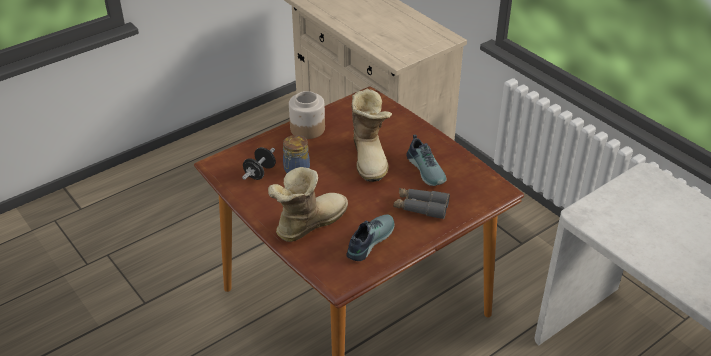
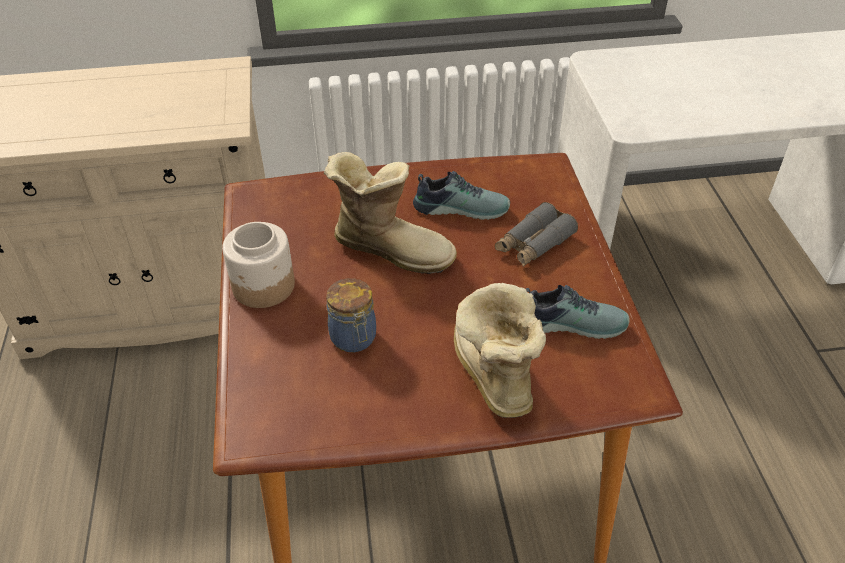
camera: 60 degrees left, 5 degrees up
(260, 173) = (323, 385): black dumbbell -> none
(368, 240) = (570, 322): shoe -> shoe turned 120 degrees clockwise

